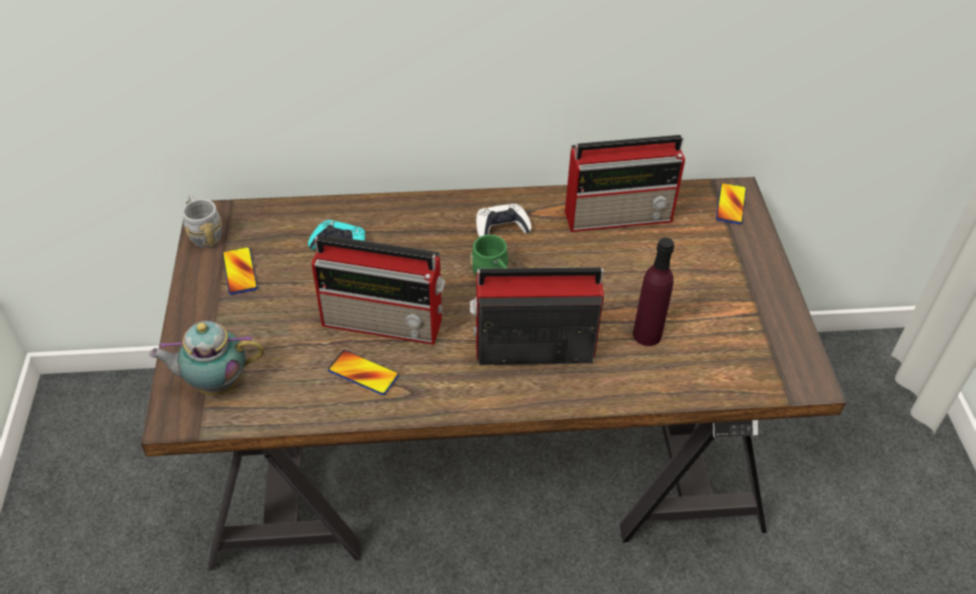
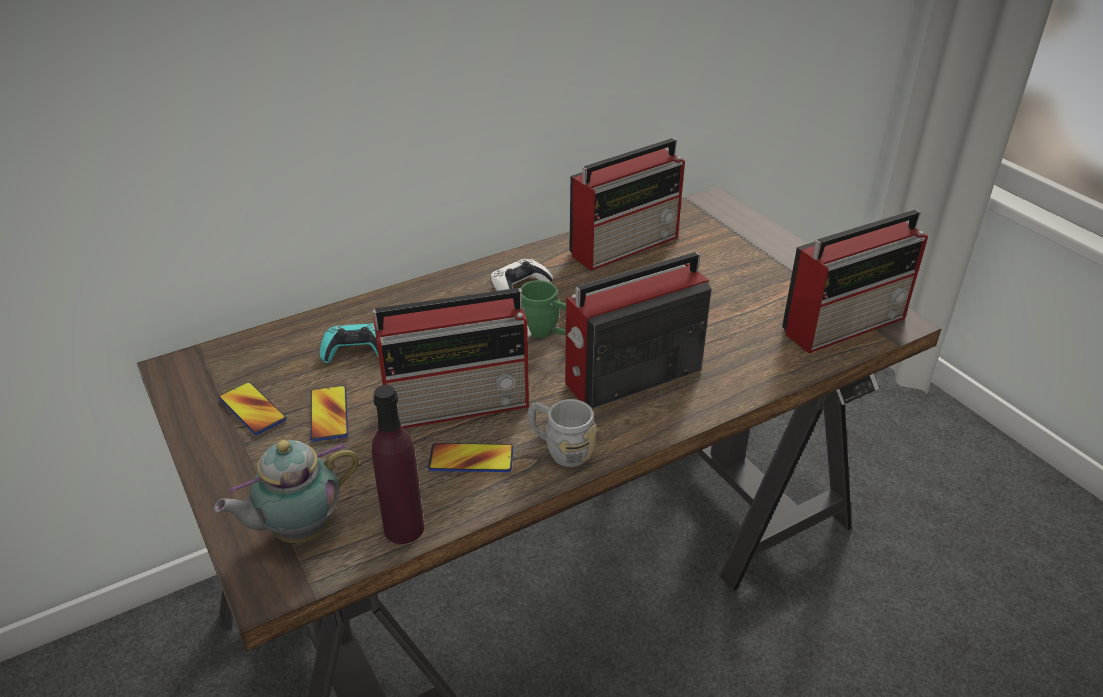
camera: 25 degrees left, 10 degrees down
(204, 233) = (181, 386): grey mug -> grey mug (560, 449)
(647, 335) = (730, 331): purple bottle -> purple bottle (404, 528)
(731, 204) = (717, 210): phone -> phone (329, 414)
(758, 365) = (846, 324): none -> radio

